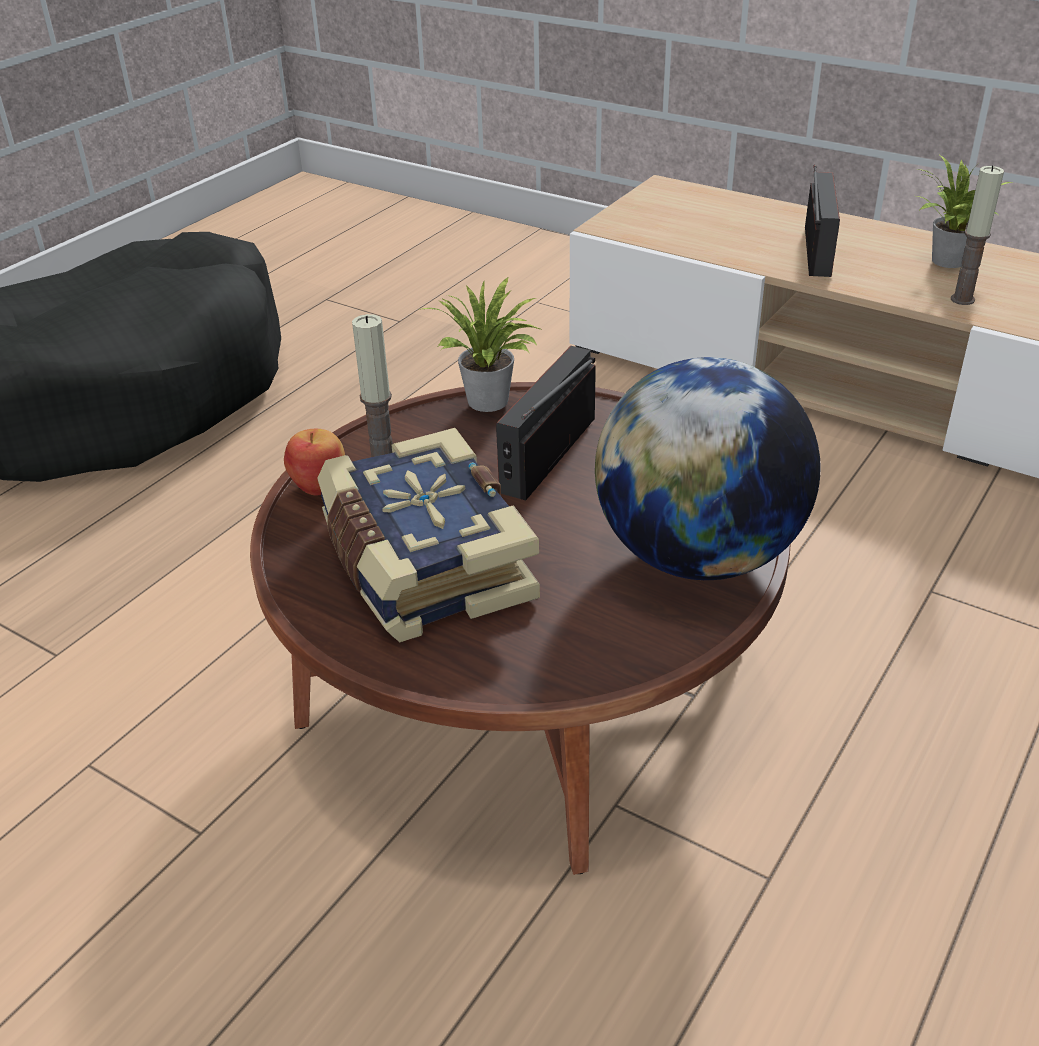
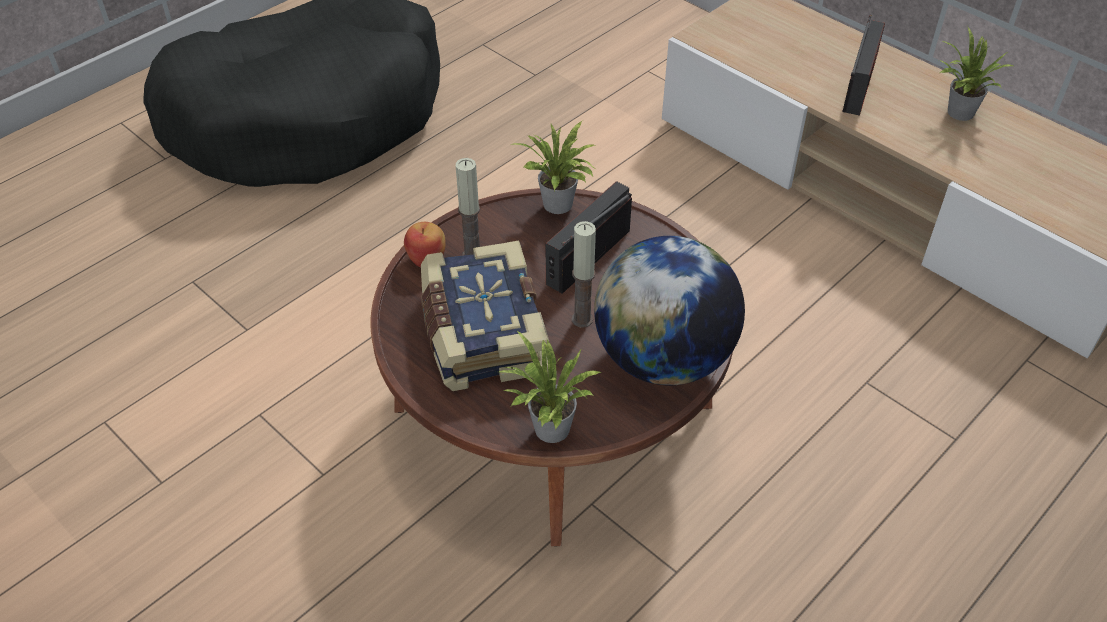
camera: 10 degrees right, 10 degrees up
(562, 673) = (548, 431): none -> potted plant
(962, 299) = (954, 154): candle -> candle (582, 319)

